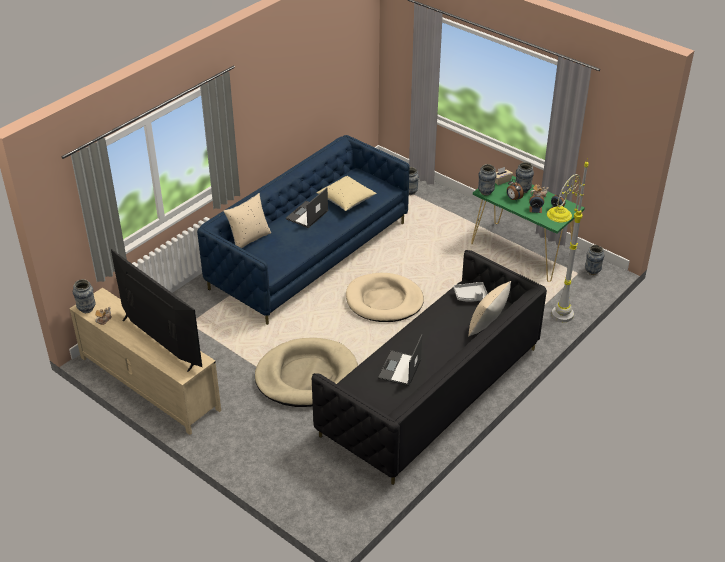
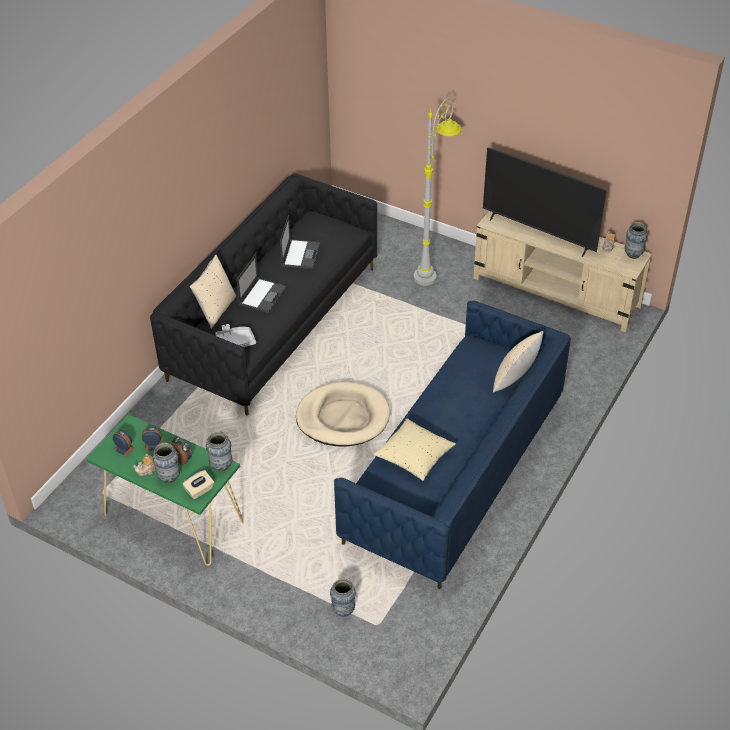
camera: 170 degrees right, 5 degrees up
(306, 376) = (403, 320): beige dog bed -> none
(307, 215) = (458, 423): laptop -> laptop (263, 295)
(552, 324) = (143, 414): grey floor lamp -> grey floor lamp (434, 266)
(592, 271) = (81, 499): vase -> none

